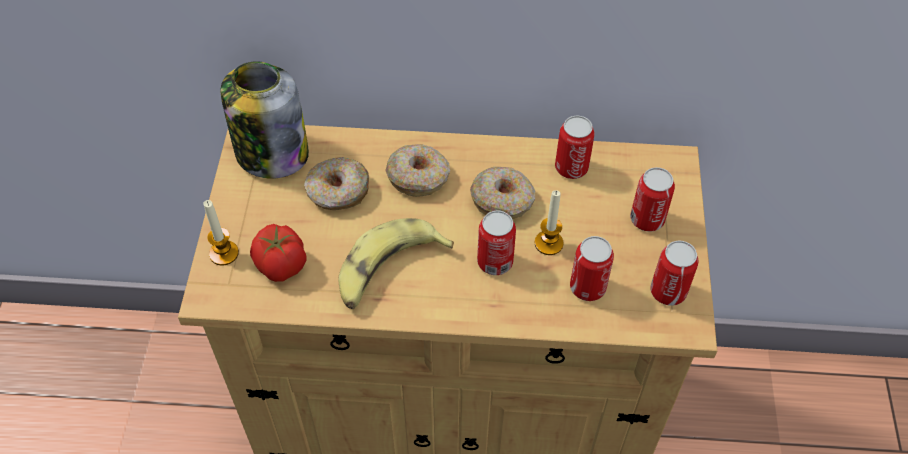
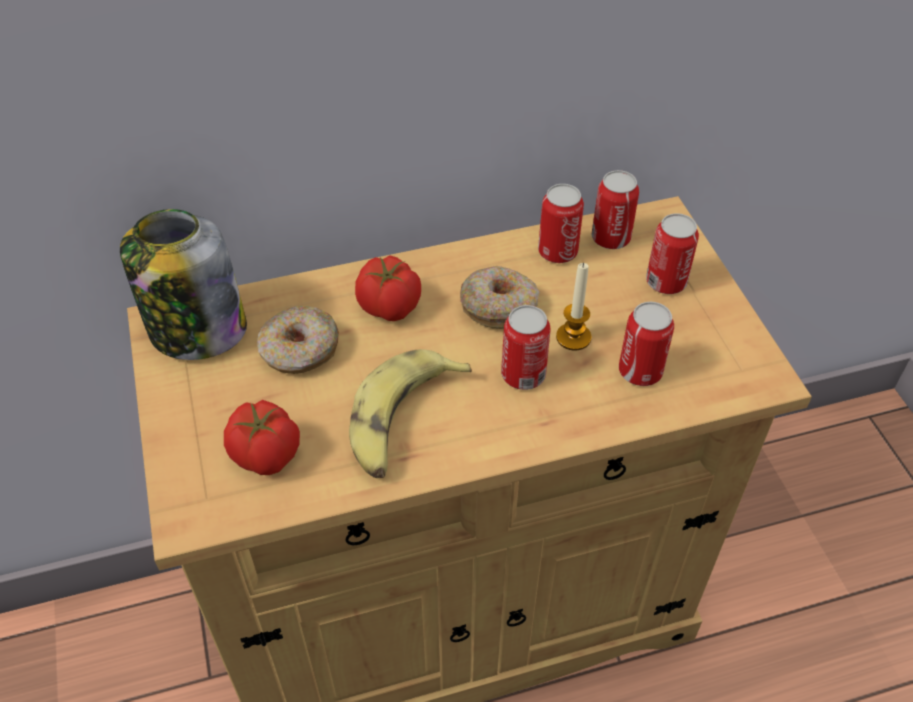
camera: 20 degrees left, 5 degrees down
(224, 253) = (185, 463): candle -> none
(418, 177) = (389, 308): donut -> tomato
(668, 291) = (728, 350): can -> can (610, 238)

